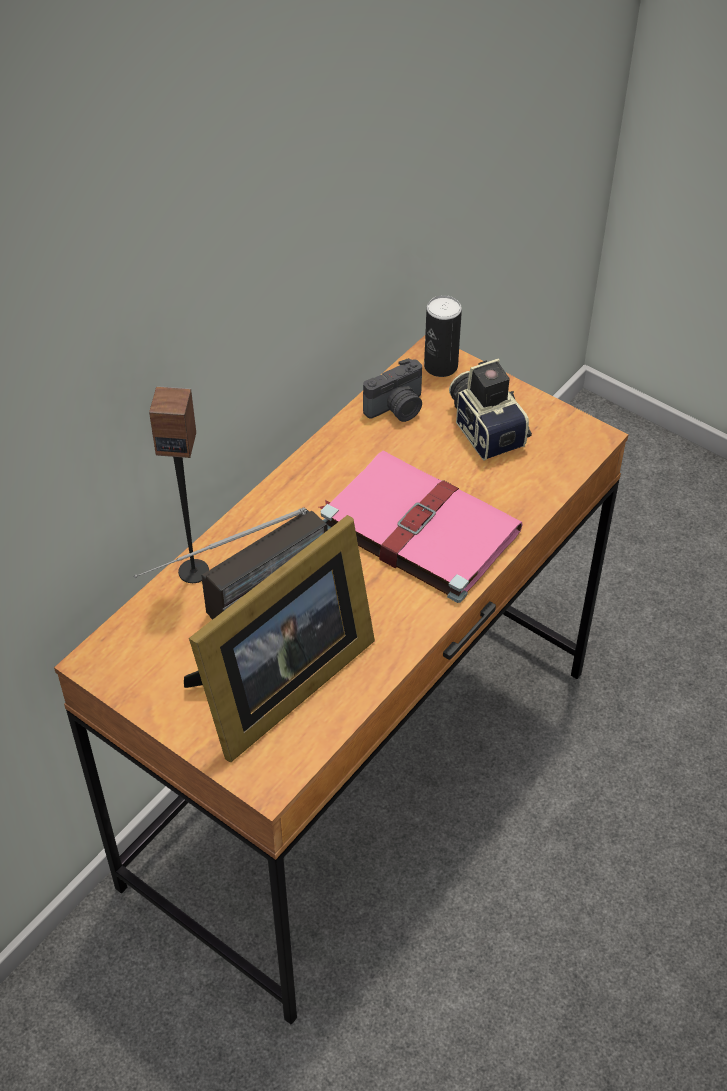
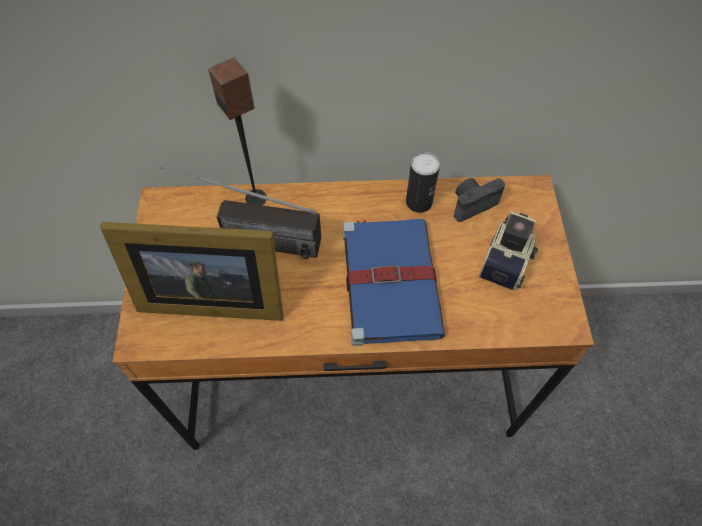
camera: 50 degrees right, 10 degrees up
(397, 409) = (472, 204): camera -> camera turned 135 degrees clockwise
(416, 527) = (389, 280): pink book -> blue book
(441, 366) = (530, 200): can -> can (419, 202)

